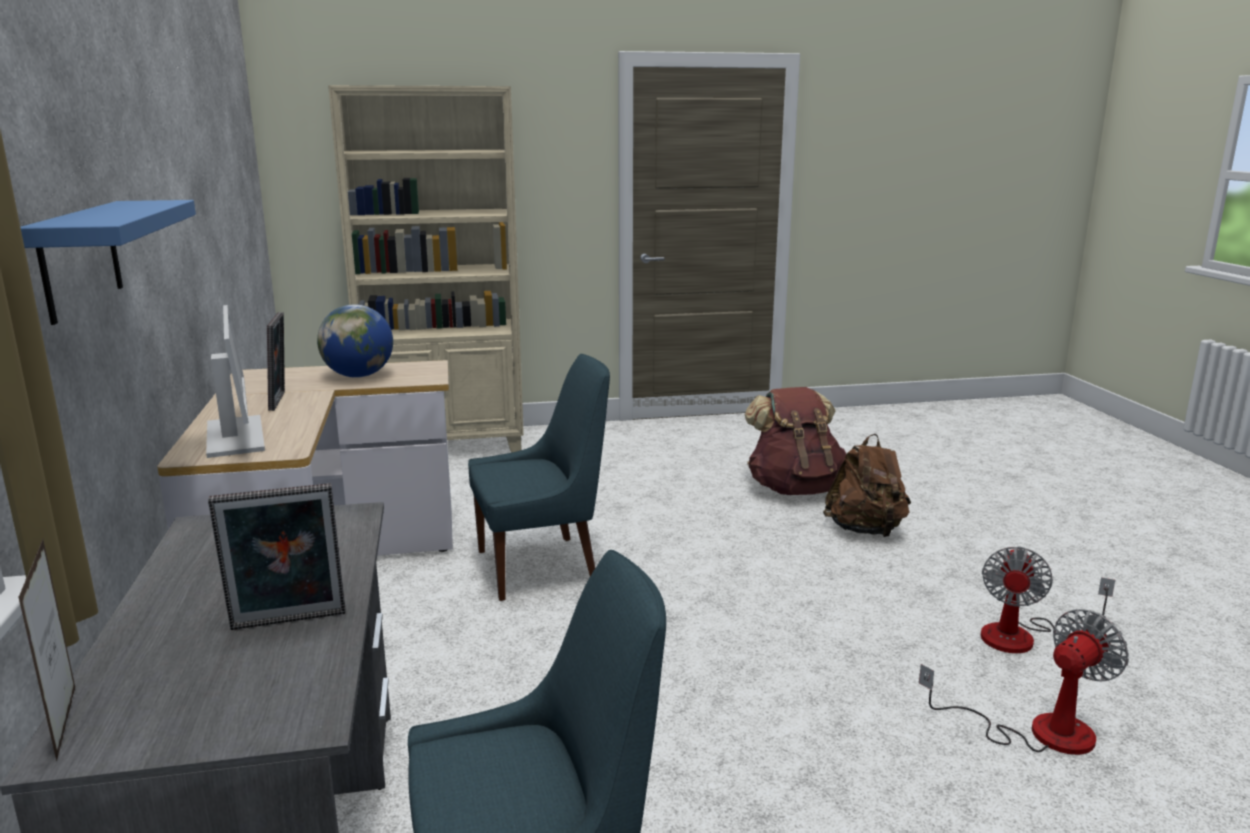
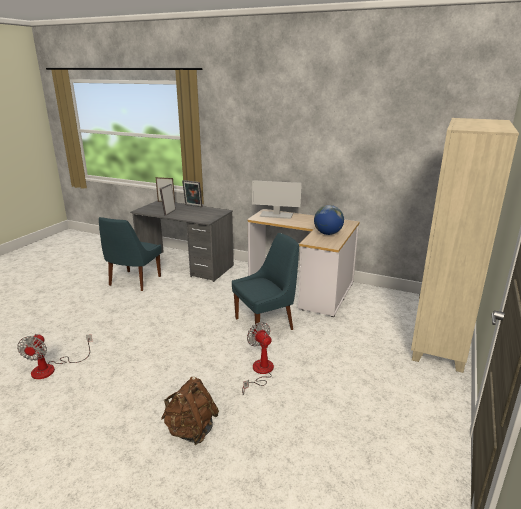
camera: 125 degrees right, 5 degrees up
(80, 259) = (246, 150): blue shelf -> none
(281, 401) = (307, 222): picture frame -> picture frame (193, 206)
(542, 567) = (266, 323): blue chair -> blue chair turned 135 degrees counterclockwise
(794, 489) = (268, 440): brown backpack -> none
(1023, 637) = (70, 407): fan -> fan (260, 372)

